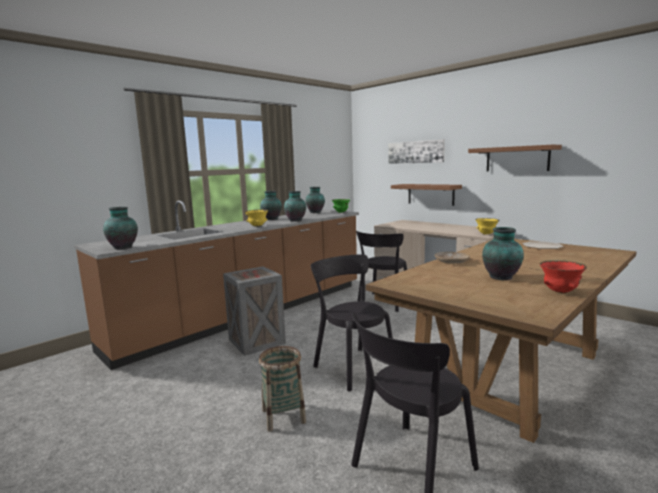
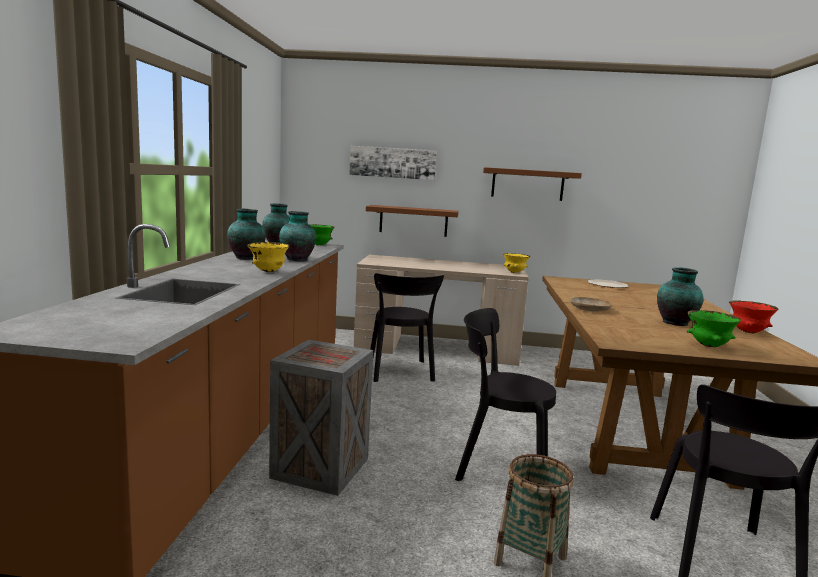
camera: 40 degrees left, 0 degrees up
(123, 247) = (139, 331): vase -> none
(468, 295) = (708, 346): none -> green bowl

